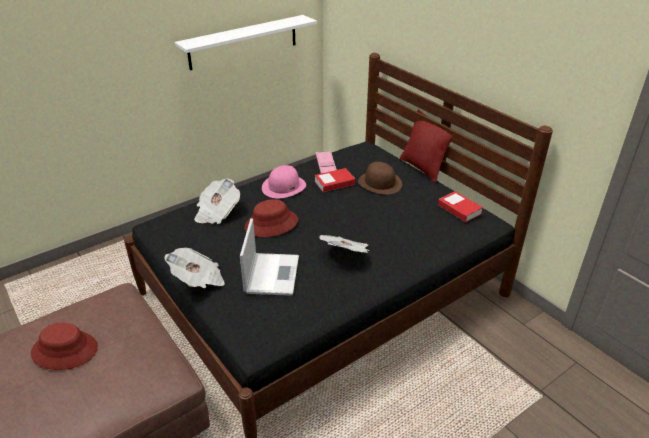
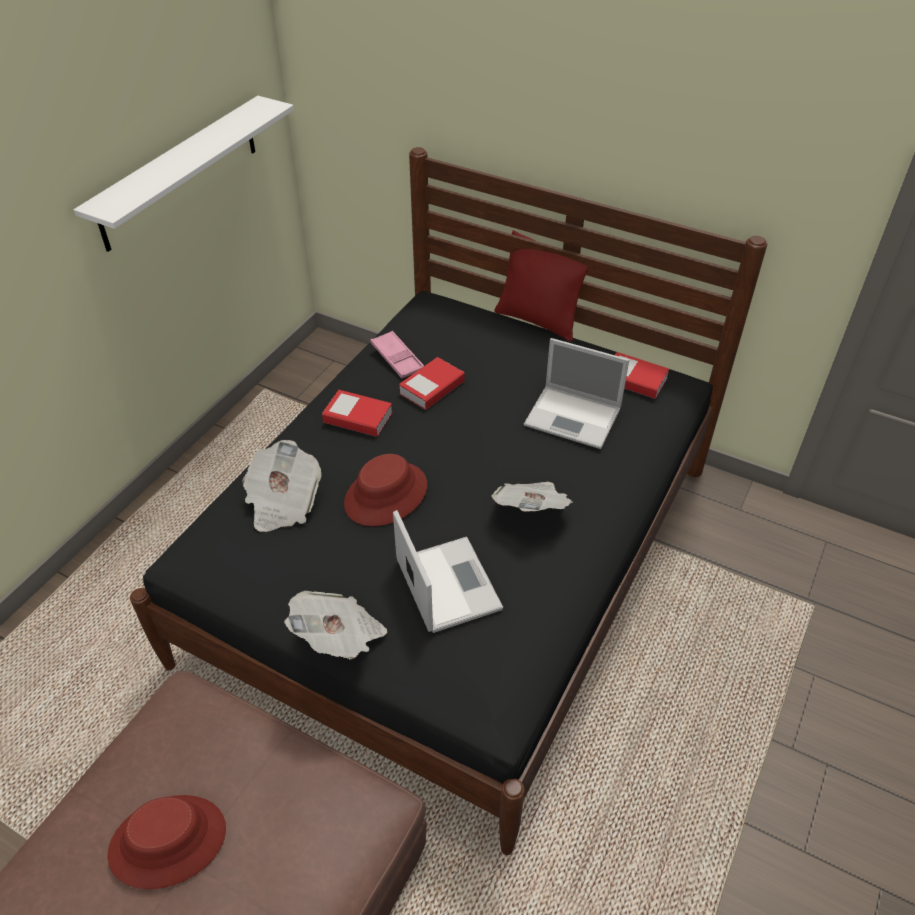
camera: 25 degrees left, 10 degrees up
(284, 186) = (358, 418): pink hat -> book
(380, 183) = (498, 366): brown hat -> none
(406, 218) = (574, 417): none -> laptop

